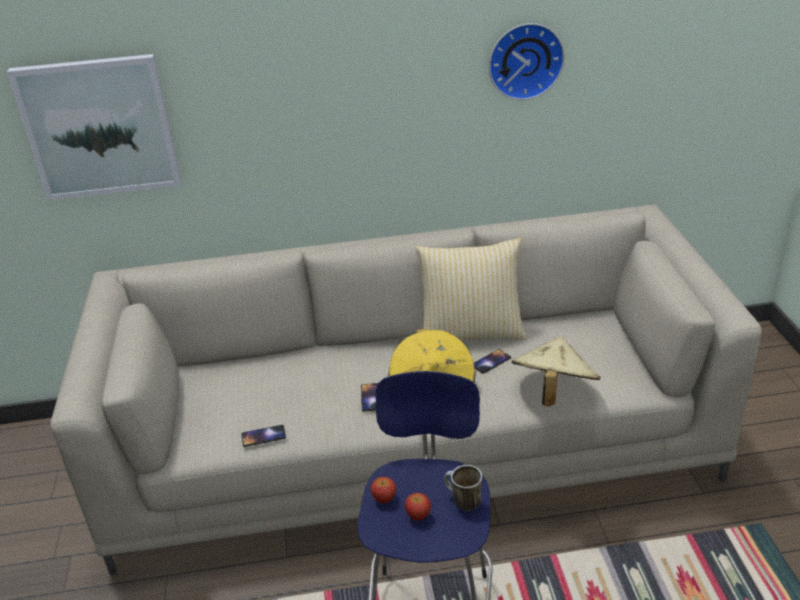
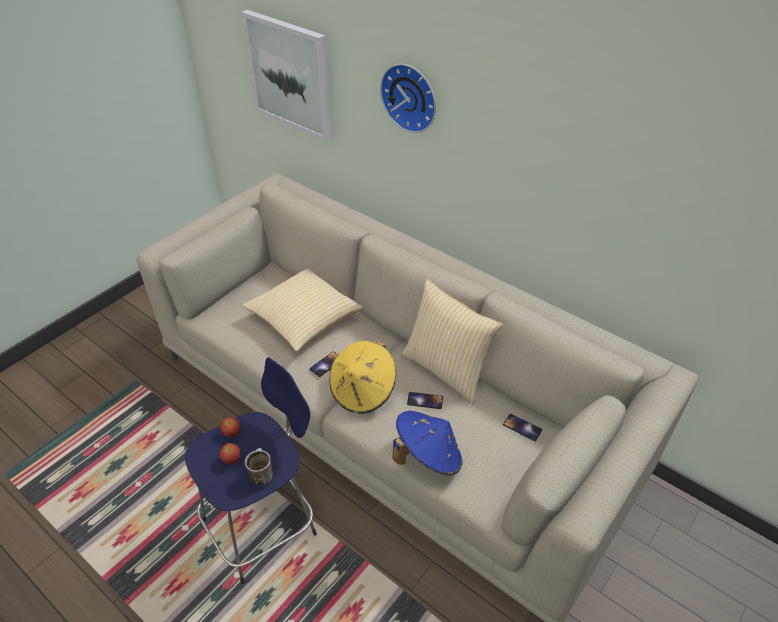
camera: 45 degrees right, 10 degrees up
(263, 436) = (246, 341): phone -> phone (522, 427)
(292, 383) = (304, 319): none -> pillow
(524, 60) = (603, 171): wall clock -> wall clock (411, 97)
(553, 392) = (427, 456): beige hat -> blue hat

